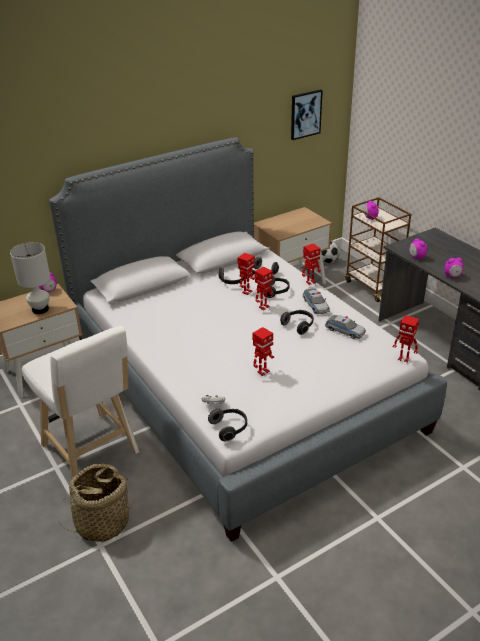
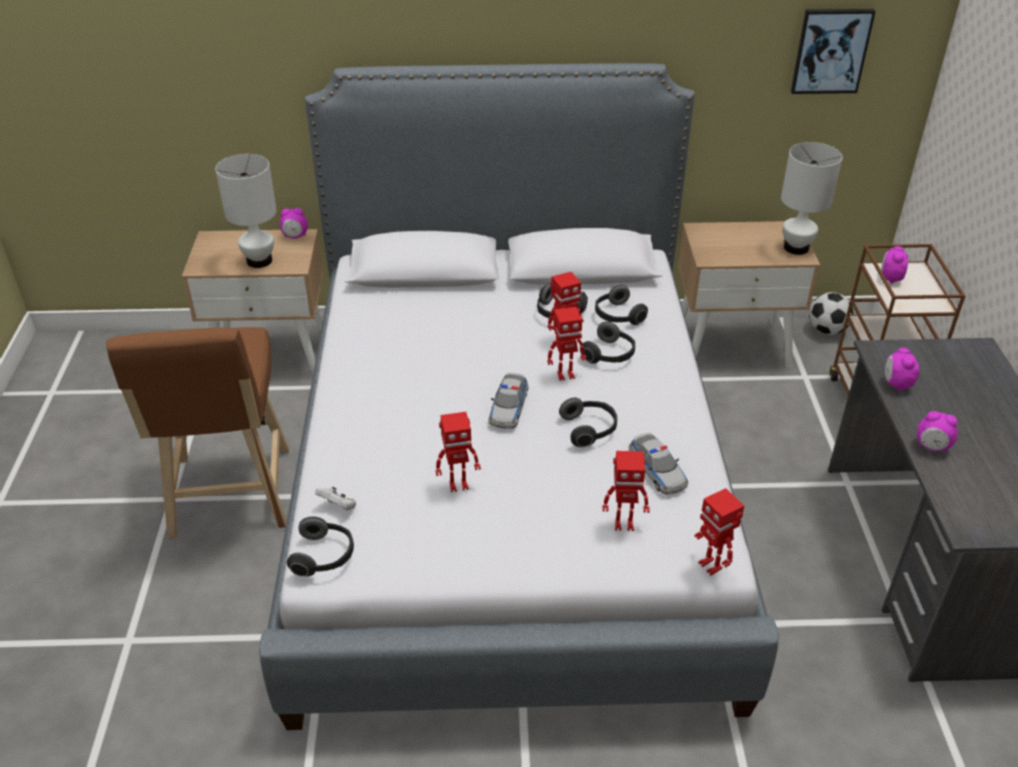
camera: 30 degrees right, 5 degrees up
(92, 452) = (230, 498): white stool -> brown stool
(102, 522) = (158, 607): basket -> none
(310, 282) = (682, 360): toy robot -> toy robot (623, 524)
(314, 218) = (796, 247): none -> white table lamp
(315, 305) = (651, 404): toy car -> toy car (509, 407)

